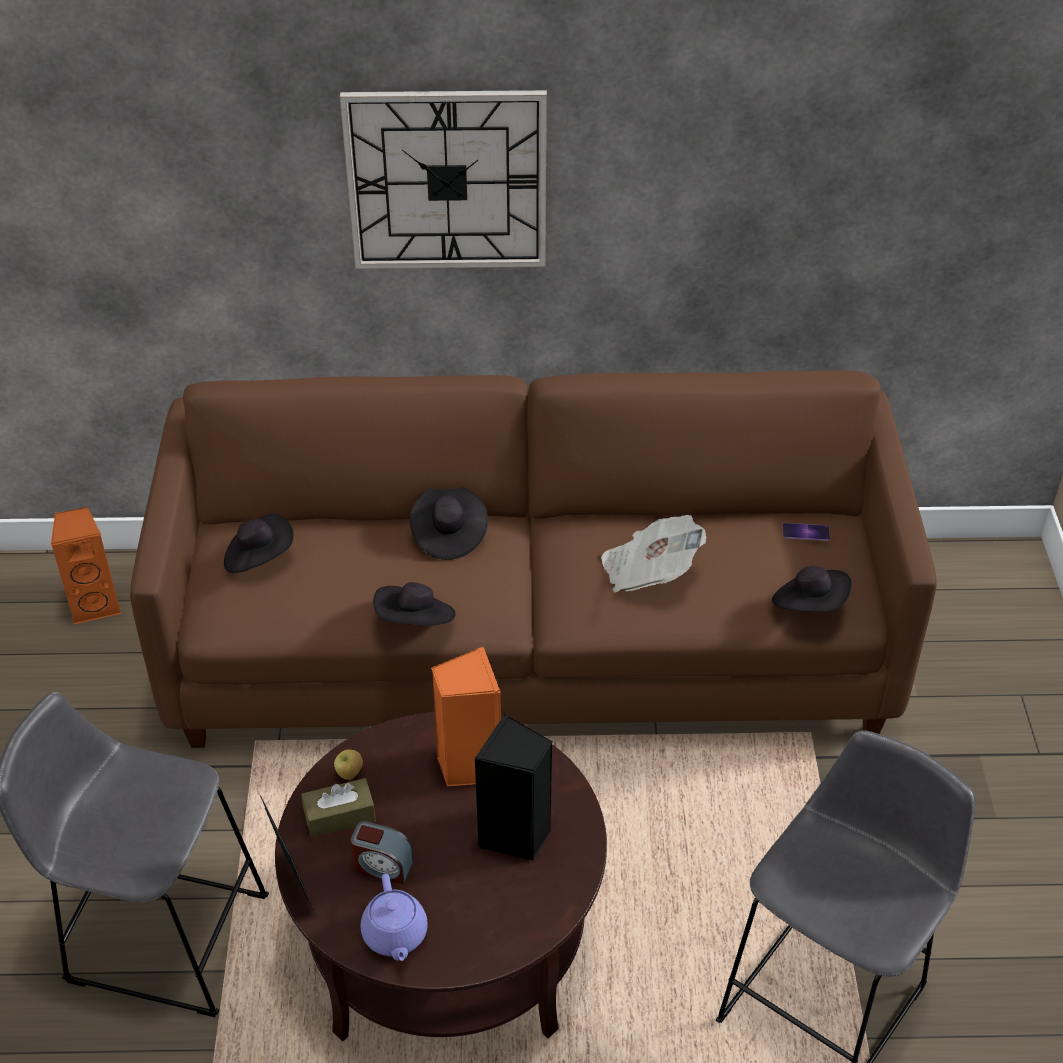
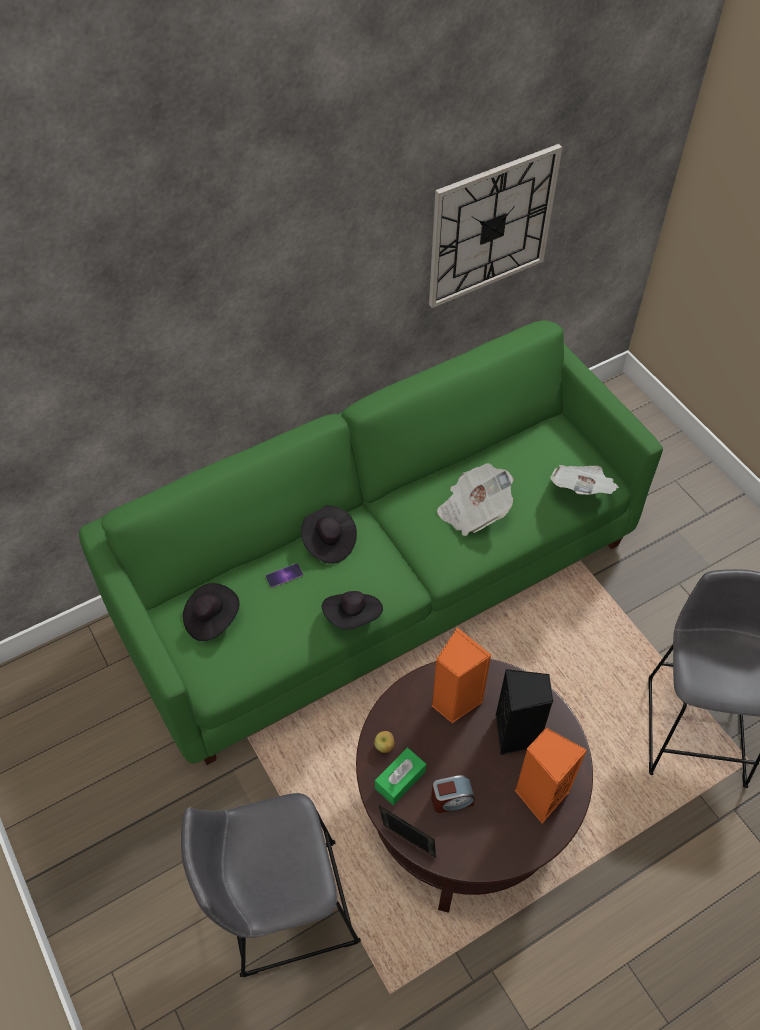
camera: 30 degrees left, 10 degrees up
(96, 605) = (60, 693): orange speaker -> orange speaker (540, 794)
(339, 816) = (400, 780): brown tissue box -> green tissue box
(395, 935) = (493, 843): purple teapot -> none
(447, 180) = (258, 297): wall clock -> wall clock (491, 226)
(532, 644) = (379, 580): brown sofa -> green sofa
(806, 532) = (545, 439): phone -> phone (284, 575)
(810, 605) = (581, 490): black hat -> newspaper

